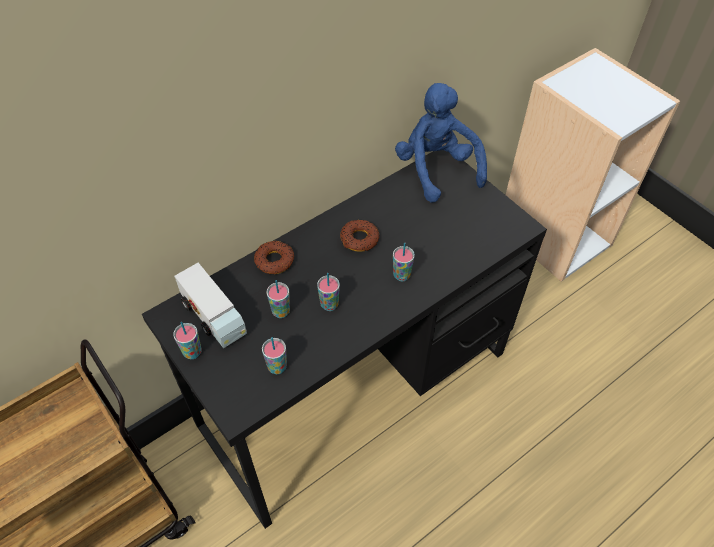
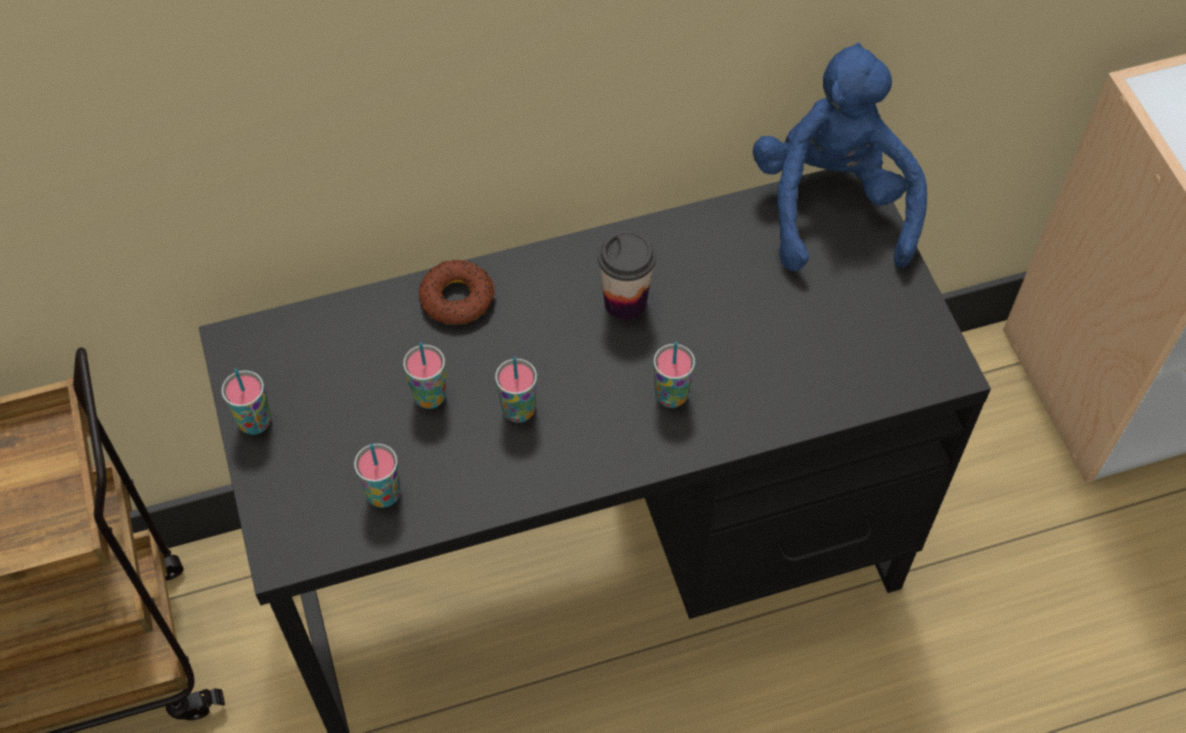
camera: 20 degrees right, 5 degrees up
(214, 316) = (315, 369): toy truck -> none
(359, 239) = (625, 303): donut -> cup

